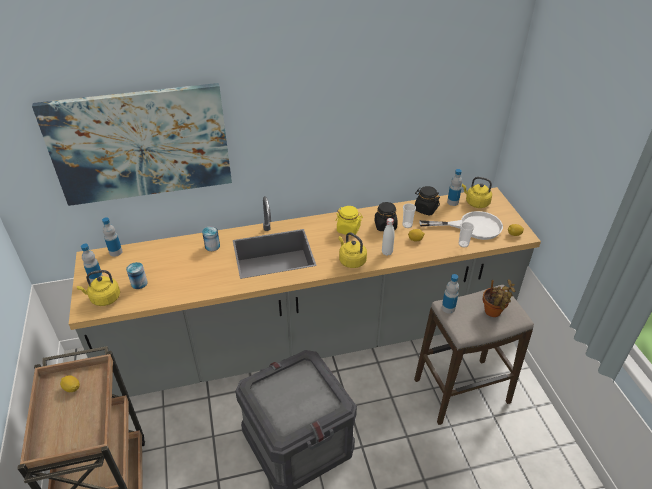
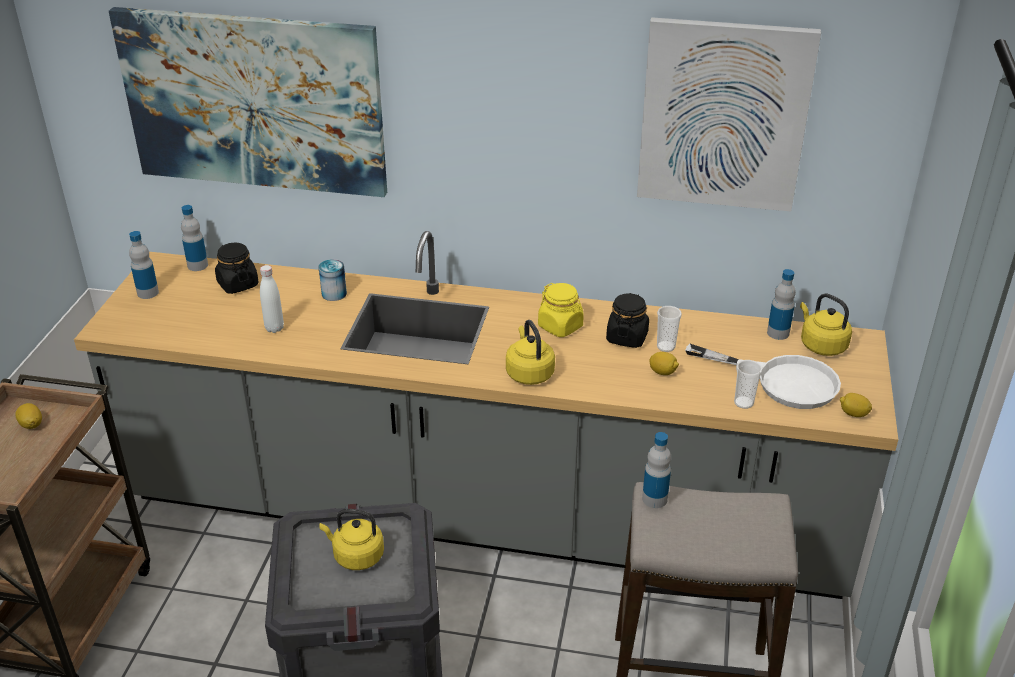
camera: 25 degrees right, 5 degrees down
(104, 298) = (139, 321): yellow kettle -> yellow kettle (356, 556)
(139, 283) = (198, 314): can -> none
(387, 252) = (597, 378): white bottle -> white bottle (274, 328)
(419, 95) = (723, 115): none -> picture
(425, 209) = (718, 331): black jar -> black jar (237, 284)
(493, 313) = (732, 532): potted plant -> none

